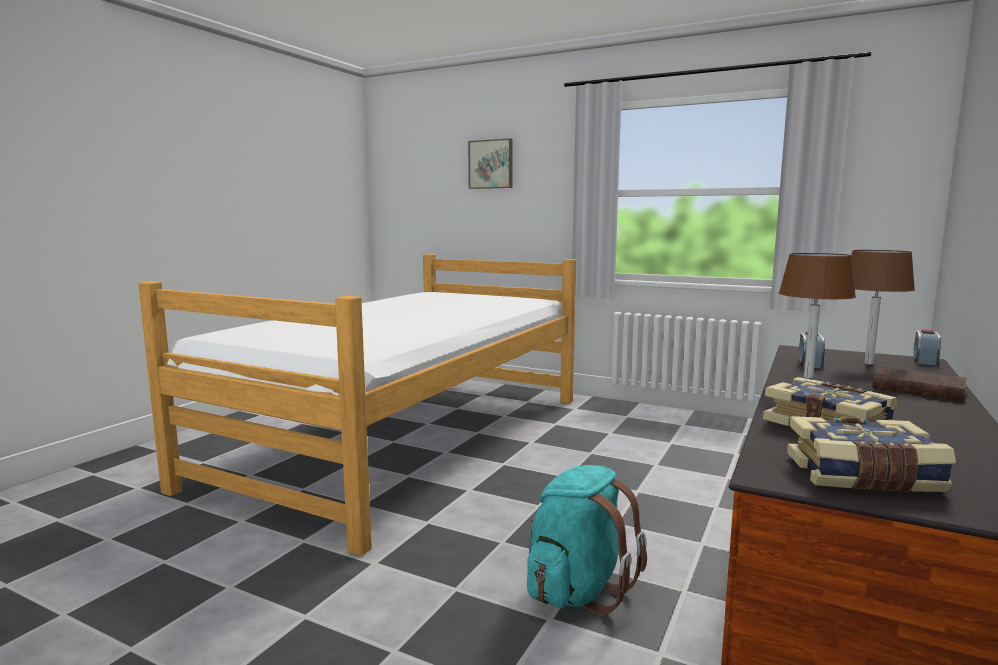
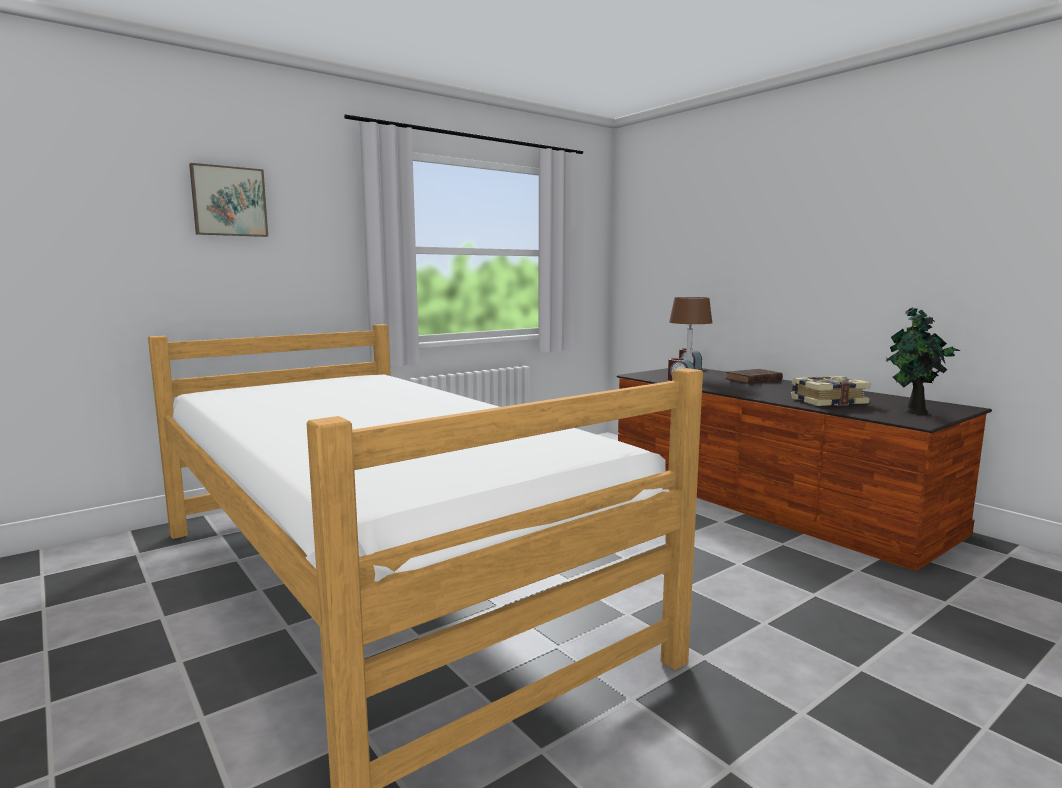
camera: 65 degrees left, 0 degrees up
(577, 589) = (775, 575): turquoise backpack -> none
(808, 377) = (715, 386): brown table lamp -> none
(863, 476) = (913, 412): book -> potted plant

